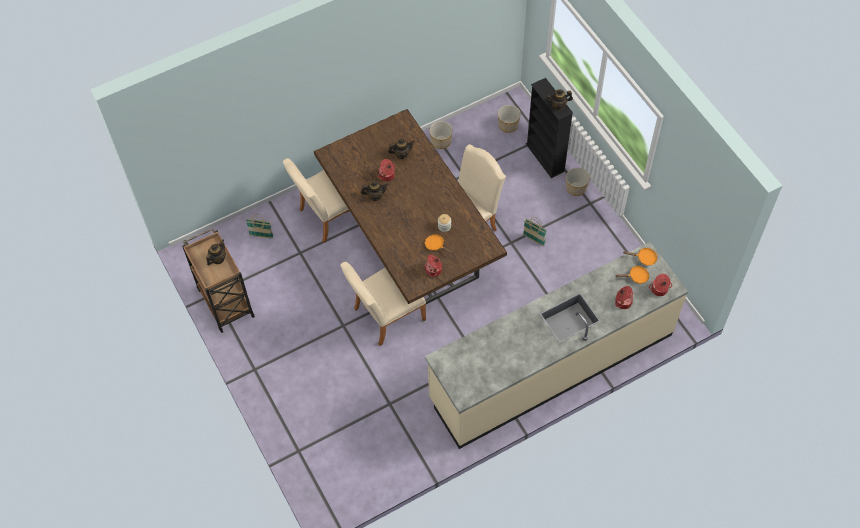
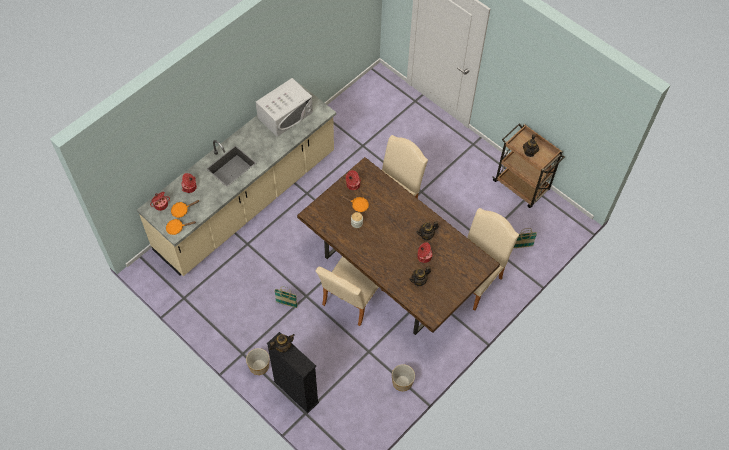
camera: 160 degrees right, 0 degrees up
(488, 368) = (285, 115): none -> white microwave
(508, 125) = (342, 419): planter -> none

